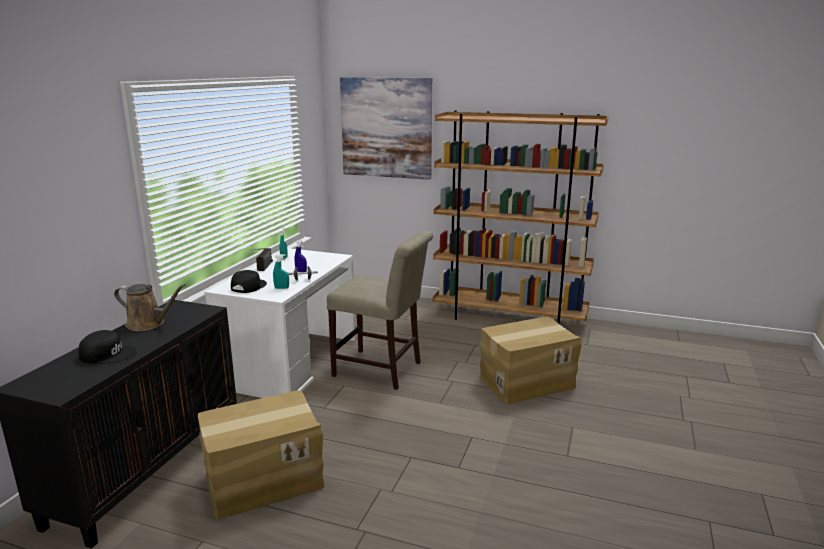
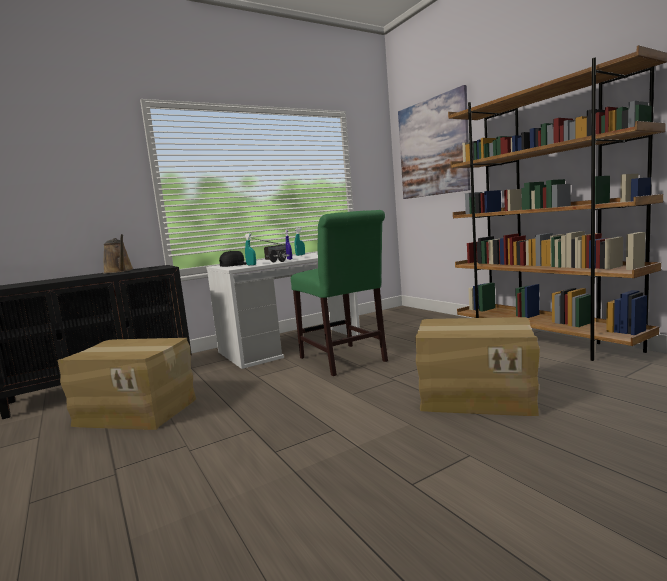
camera: 40 degrees right, 10 degrees down
(108, 354) = (59, 279): black cap -> none
(381, 370) = (344, 361): beige chair -> green chair

